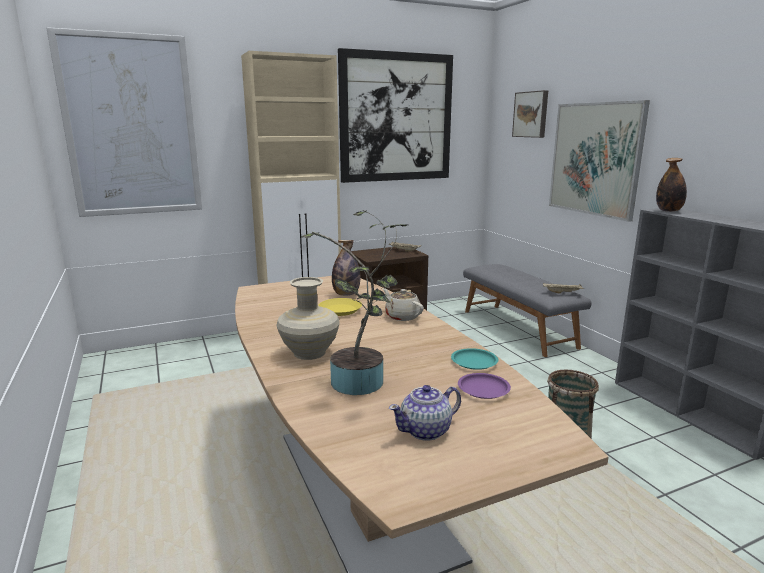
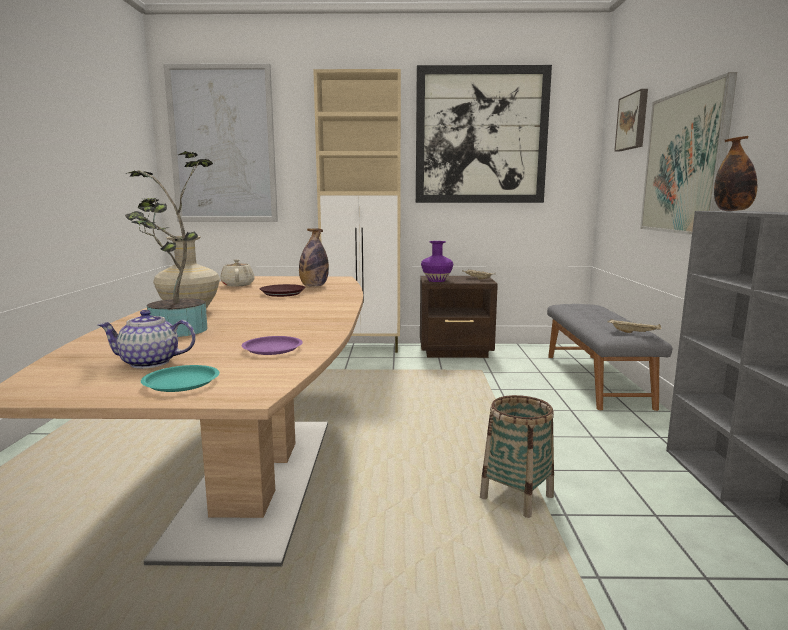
camera: 25 degrees right, 5 degrees down
(340, 310) = (282, 294): yellow plate -> brown plate
(374, 257) = (437, 280): none -> purple vase
(402, 316) = (327, 302): beige teapot -> beige teapot (238, 285)
(473, 362) = (313, 333): turquoise plate -> turquoise plate (181, 383)

